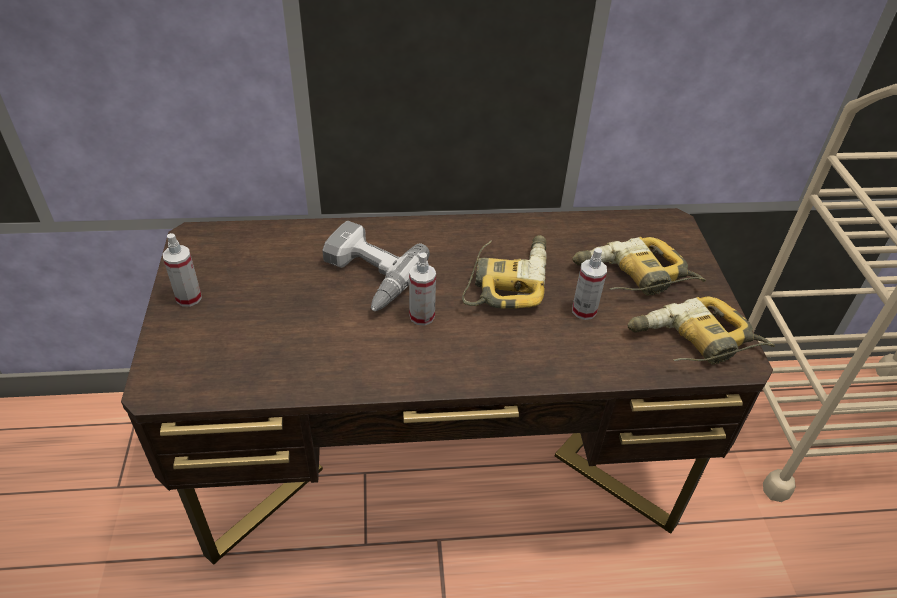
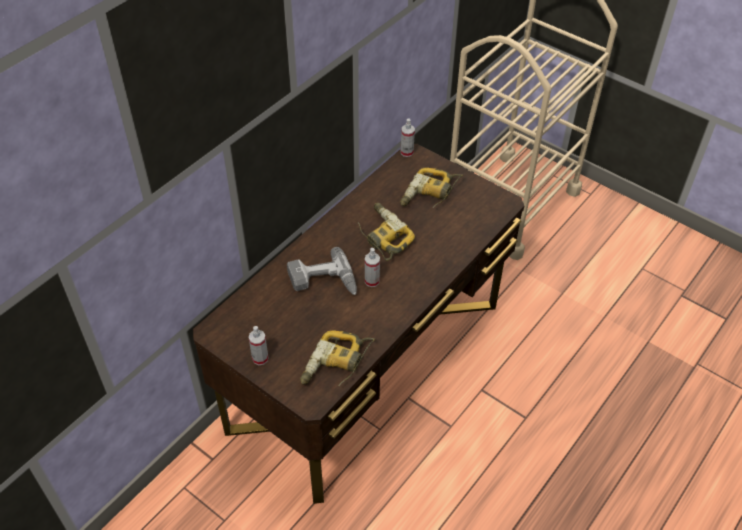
camera: 45 degrees left, 5 degrees up
(584, 311) = (430, 226): spray bottle -> spray bottle (406, 152)
(693, 343) = (484, 208): power drill -> power drill (336, 365)

